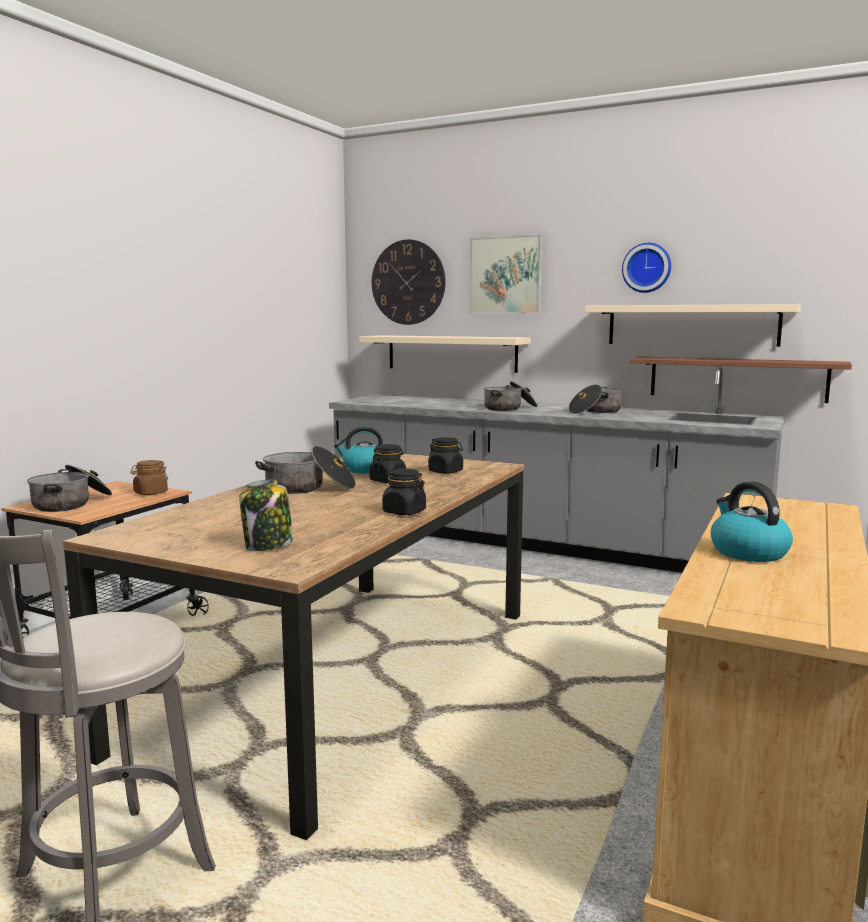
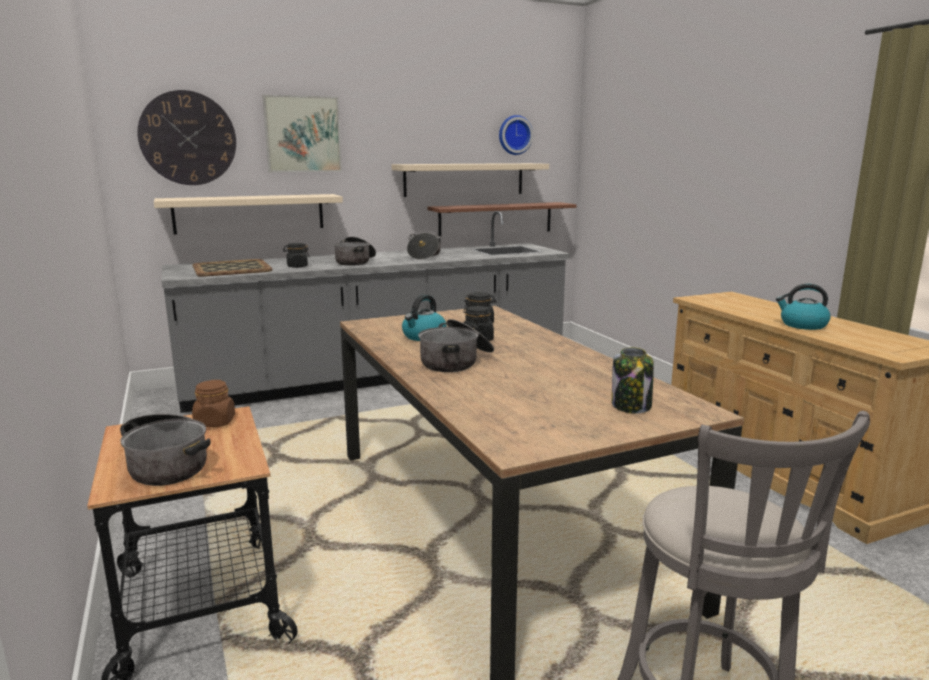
camera: 50 degrees left, 5 degrees up
(403, 401) = (232, 268): none -> tray
(404, 512) = (586, 357): black jar -> black jar (297, 266)
(647, 268) = (429, 132): wall clock -> wall clock (514, 135)

